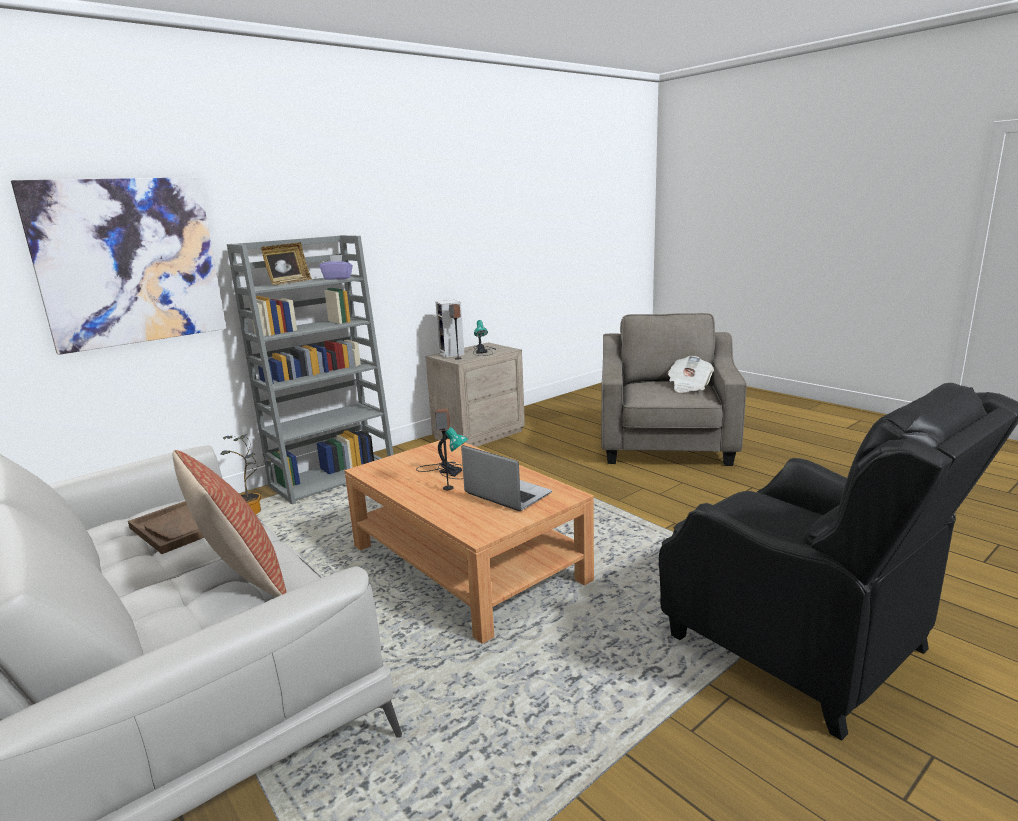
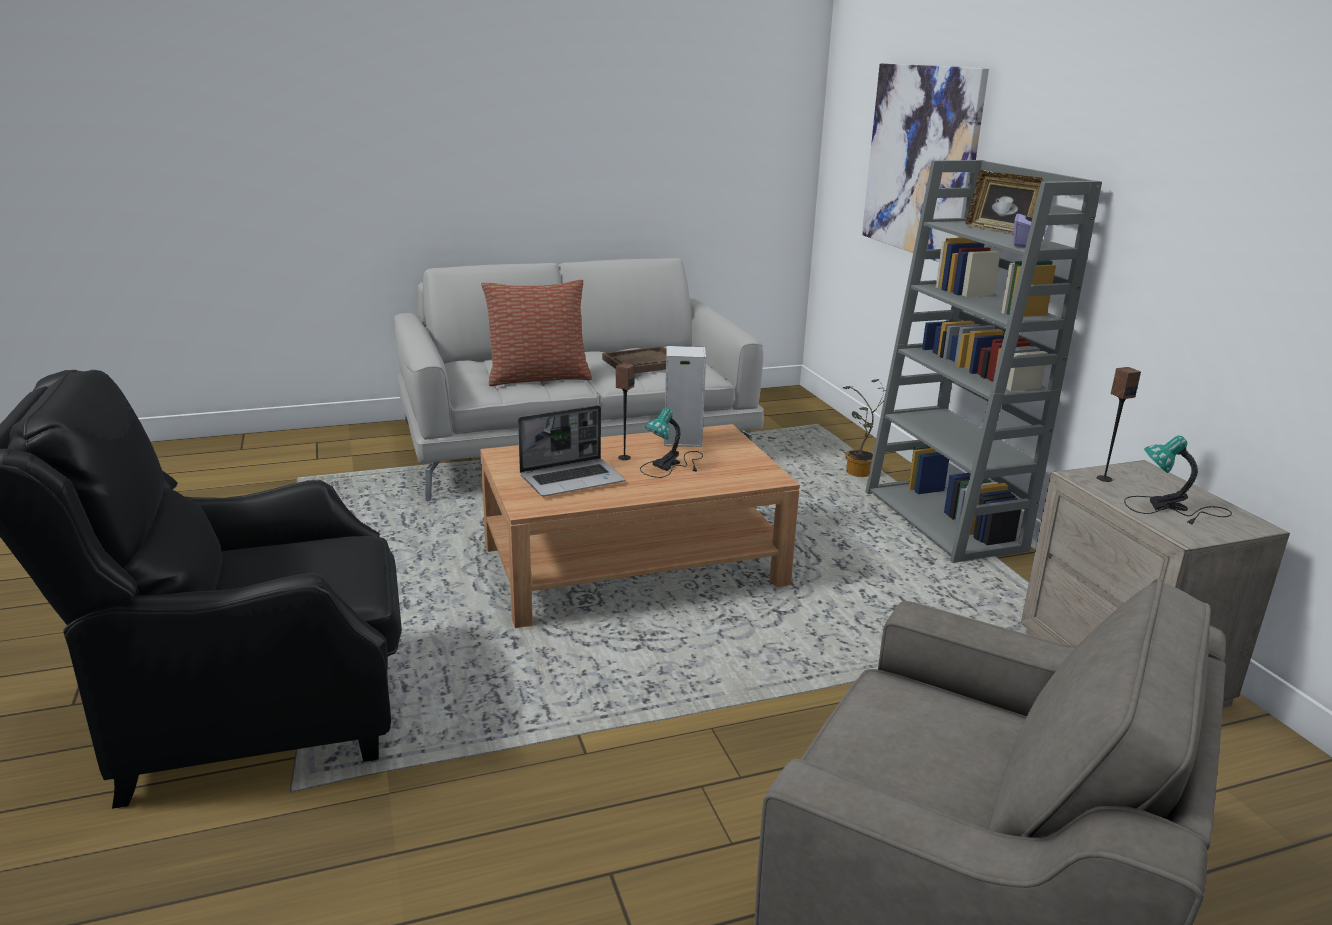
camera: 110 degrees right, 5 degrees up
(452, 354) = (1147, 480): speaker -> speaker (680, 440)
(688, 386) = (929, 786): newspaper -> none

